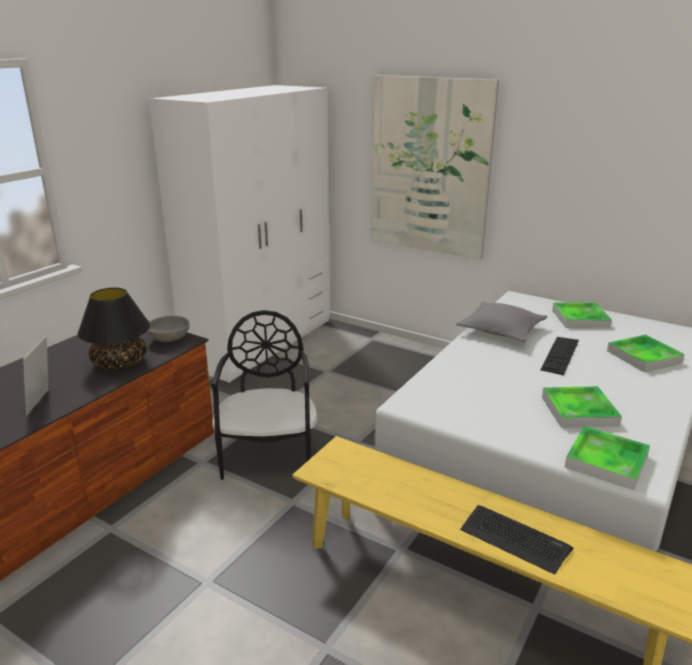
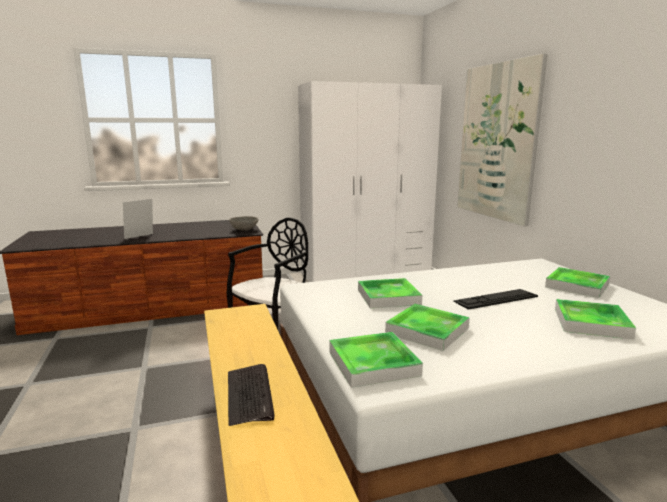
camera: 40 degrees right, 10 degrees down
(120, 362) = (202, 232): black table lamp -> none
(491, 385) = (388, 297): none -> tray
(501, 330) = (474, 274): grey pillow -> none

